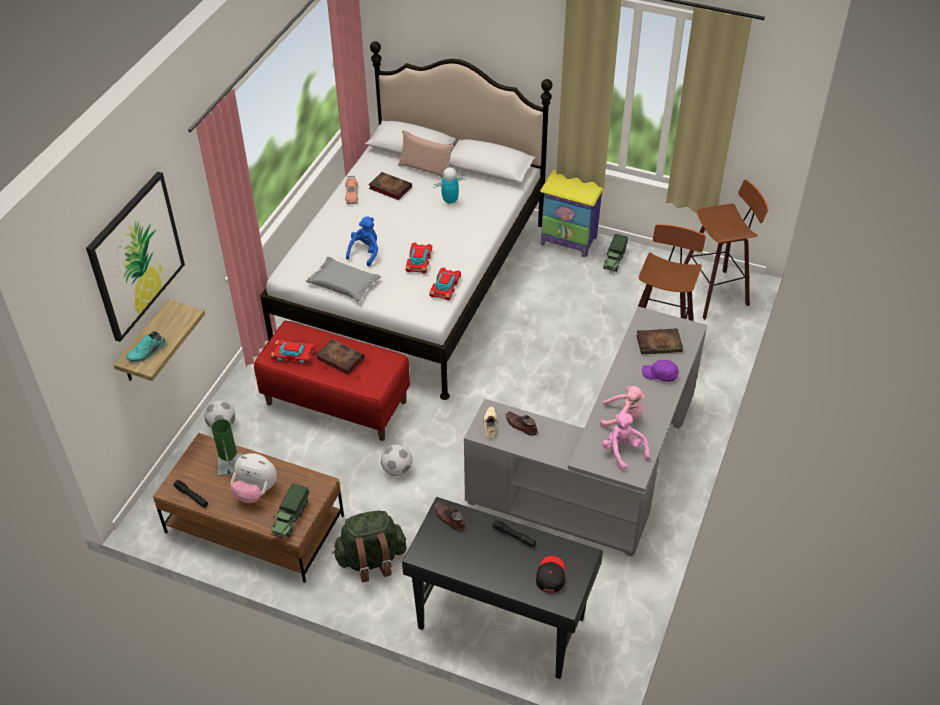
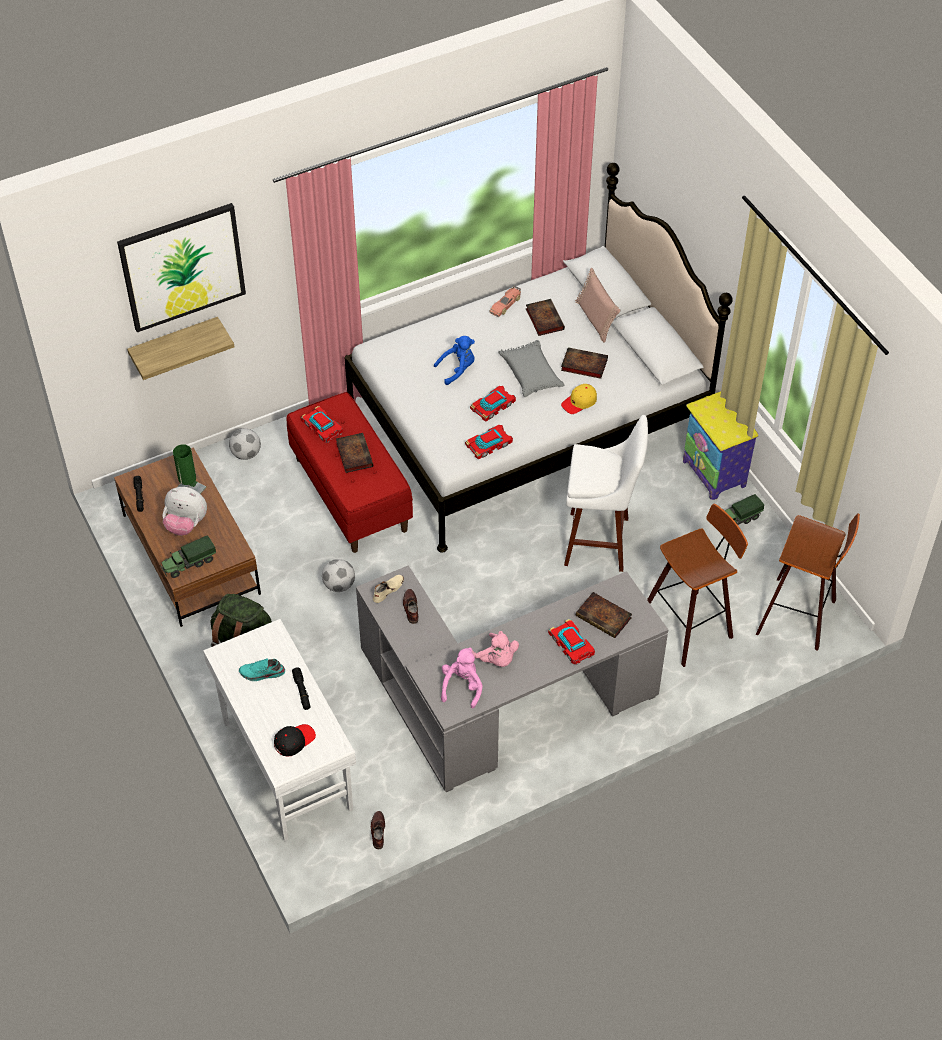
camera: 40 degrees right, 5 degrees up
(147, 352) = (159, 353): turquoise shoe -> turquoise shoe (262, 674)
(255, 491) = (186, 524): plush toy -> plush toy turned 45 degrees counterclockwise
(343, 283) = (410, 387): grey pillow -> grey pillow (530, 372)
(449, 518) = (270, 642): brown shoe -> brown shoe (377, 831)
(450, 201) = (583, 365): toy robot -> book
(475, 225) = (579, 402): none -> yellow cap
(500, 623) = (286, 765): black console table -> white console table
(546, 325) = (600, 542): none -> white stool
(660, 375) = (571, 645): purple cap -> toy car

